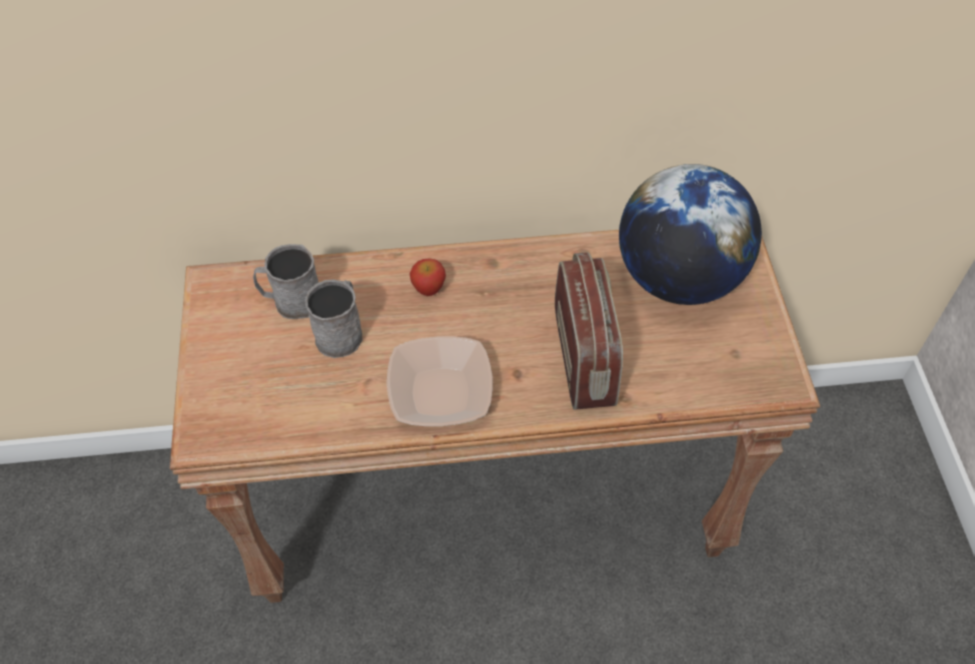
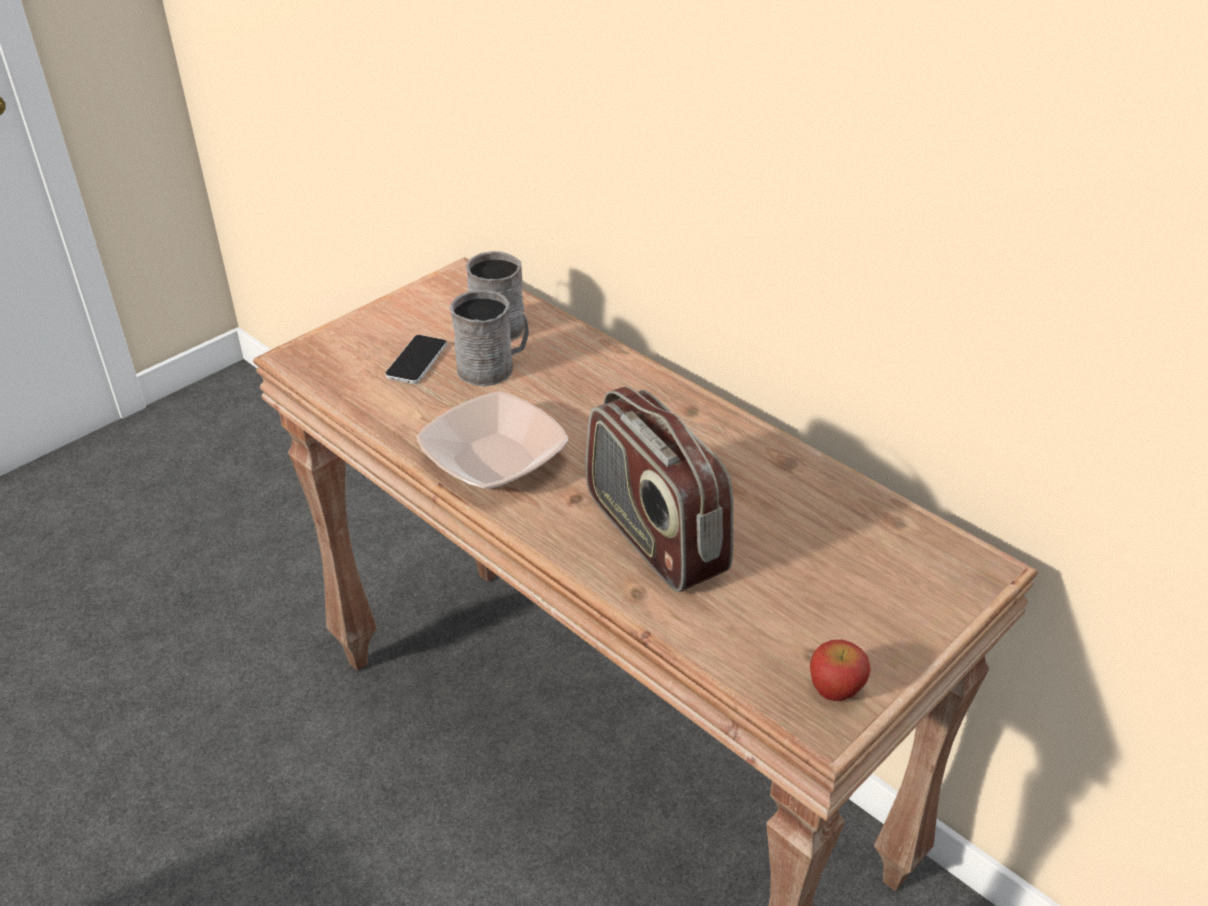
camera: 50 degrees right, 15 degrees down
(286, 369) = (416, 360): none -> phone
(428, 287) = (608, 388): apple -> apple (835, 688)
(584, 357) = (653, 535): radio -> radio turned 105 degrees clockwise
(678, 278) = (854, 551): globe -> none

